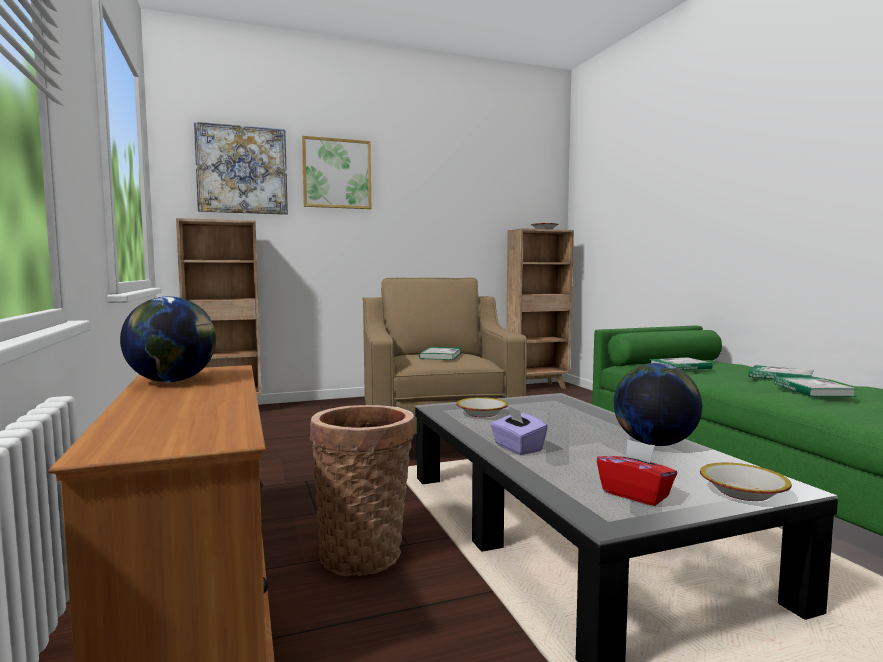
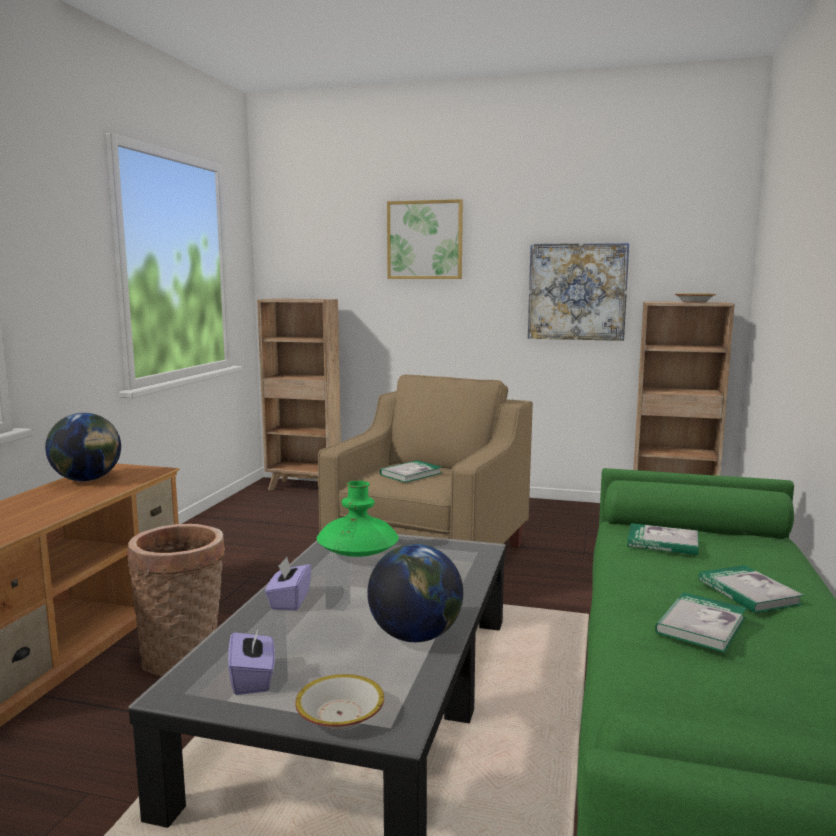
camera: 35 degrees right, 5 degrees up
(242, 170) = (330, 243): picture -> picture (577, 291)
(482, 413) = (358, 552): bowl -> green vase
(635, 494) = (253, 679): red tissue box -> purple tissue box

